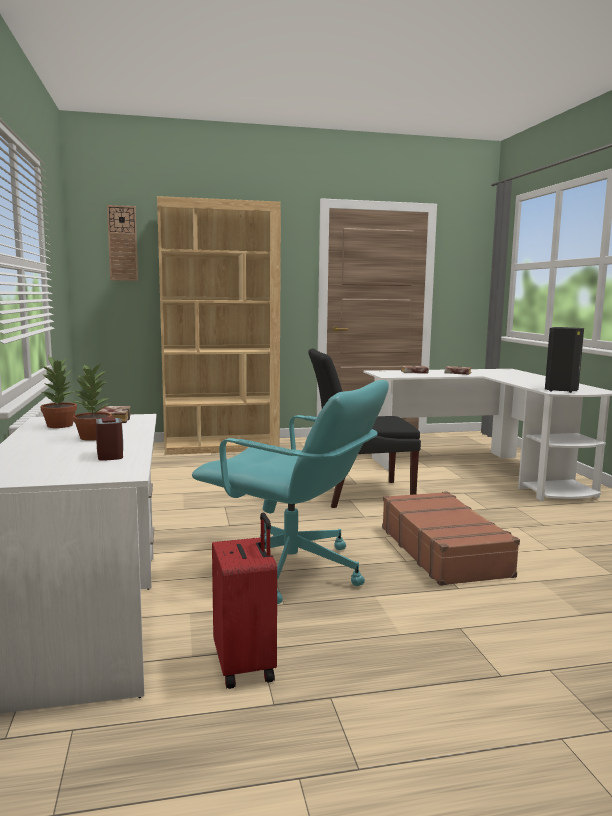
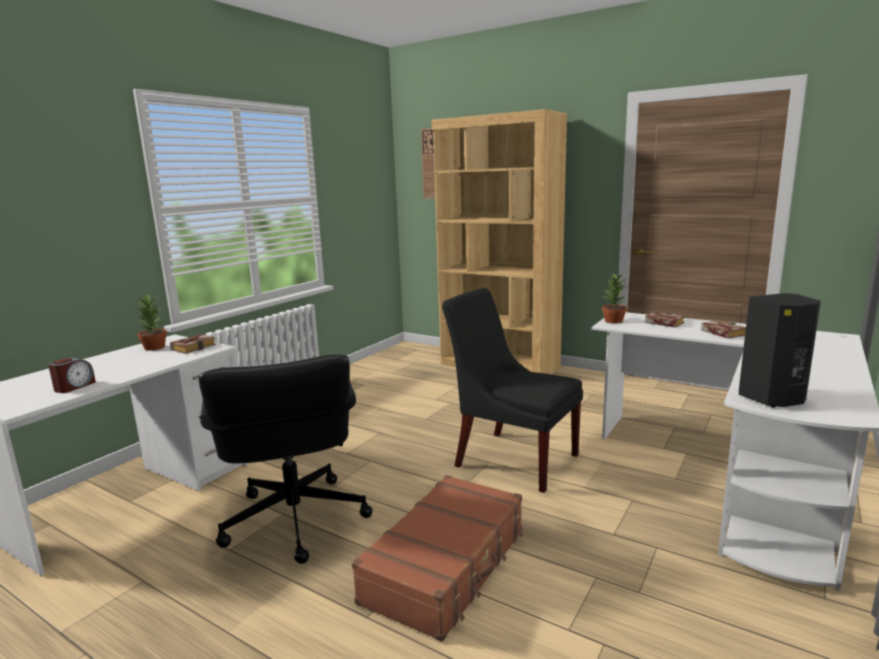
camera: 45 degrees right, 5 degrees up
(94, 437) = (125, 365): potted plant -> potted plant (613, 321)
(246, 665) = (112, 589): red suitcase -> none
(292, 571) = (294, 521): turquoise office chair -> black office chair

